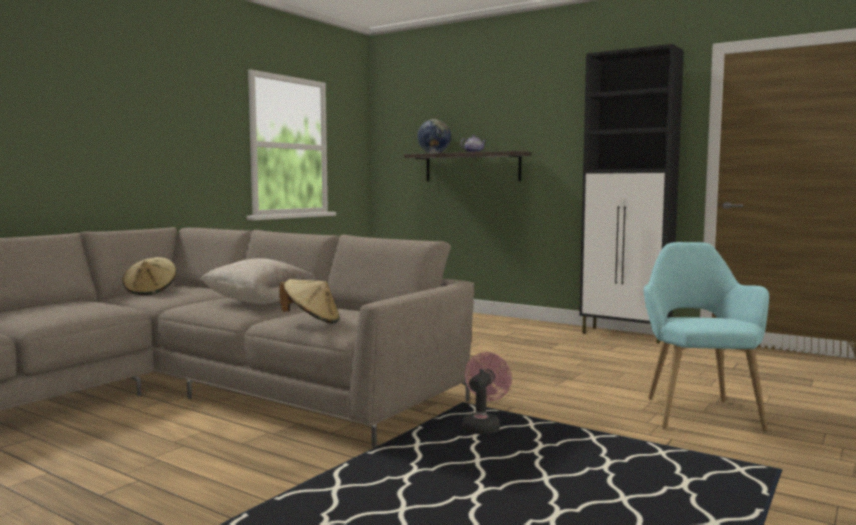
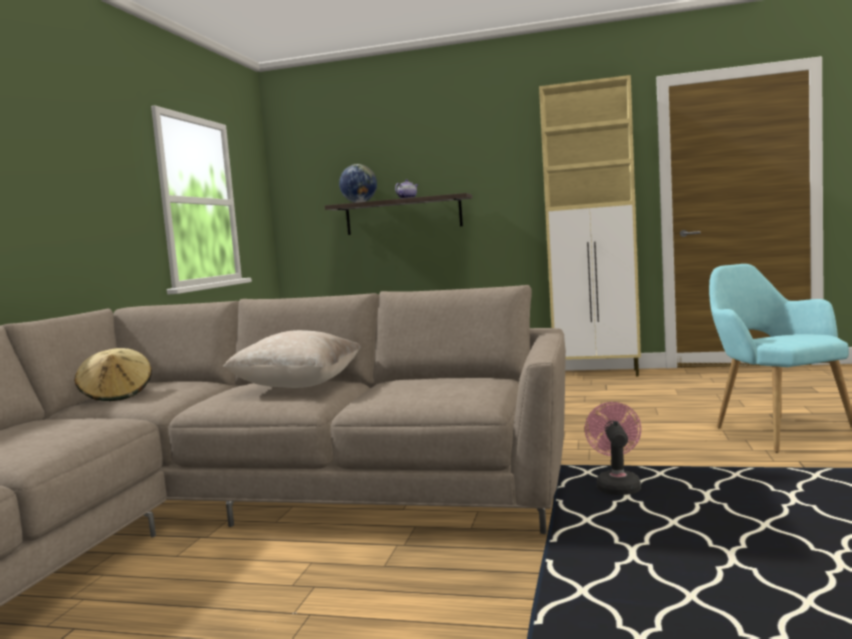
camera: 20 degrees left, 0 degrees up
(311, 321) = (424, 396): beige hat -> none
(626, 335) = (598, 374): black cabinet -> beige cabinet

